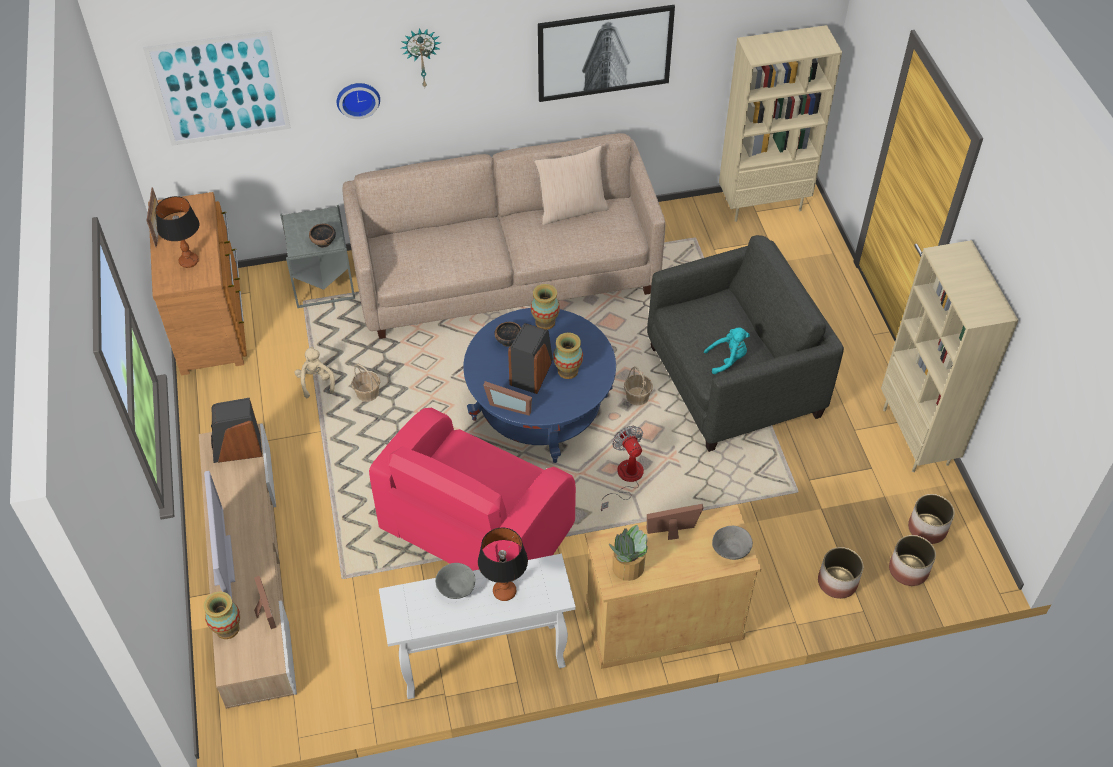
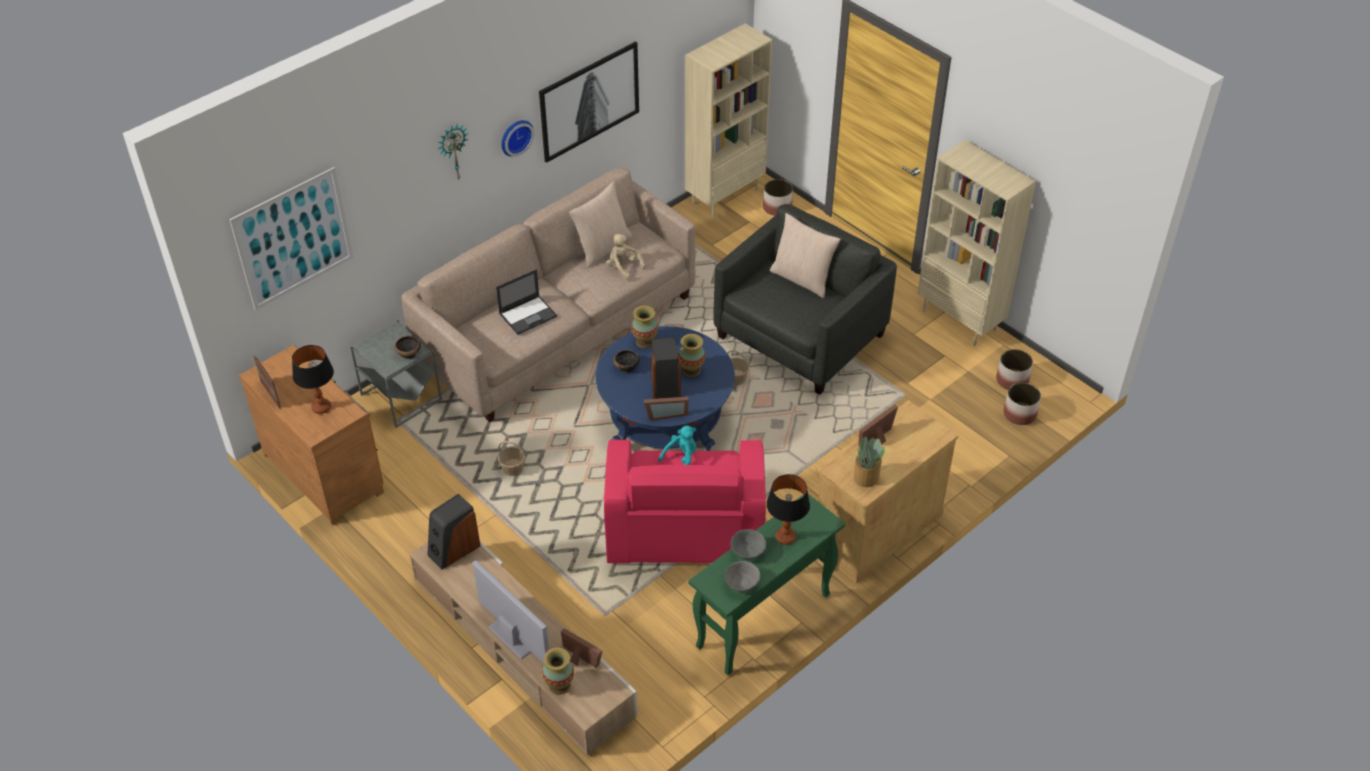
camera: 30 degrees left, 5 degrees down
(316, 382) = (460, 479): beige plush toy -> beige plush toy (623, 267)
(357, 98) = (405, 209): wall clock -> wall clock (515, 136)
(452, 249) = (528, 314): none -> laptop
(481, 661) = (763, 622): white console table -> green console table
(625, 479) = (772, 442): fan -> none
(727, 359) = (809, 310): turquoise plush toy -> turquoise plush toy (681, 459)
(731, 550) = (928, 432): grey bowl -> grey bowl (742, 583)
(745, 322) = (802, 278): none -> beige pillow
(837, 582) = (978, 444): planter -> planter (777, 208)

